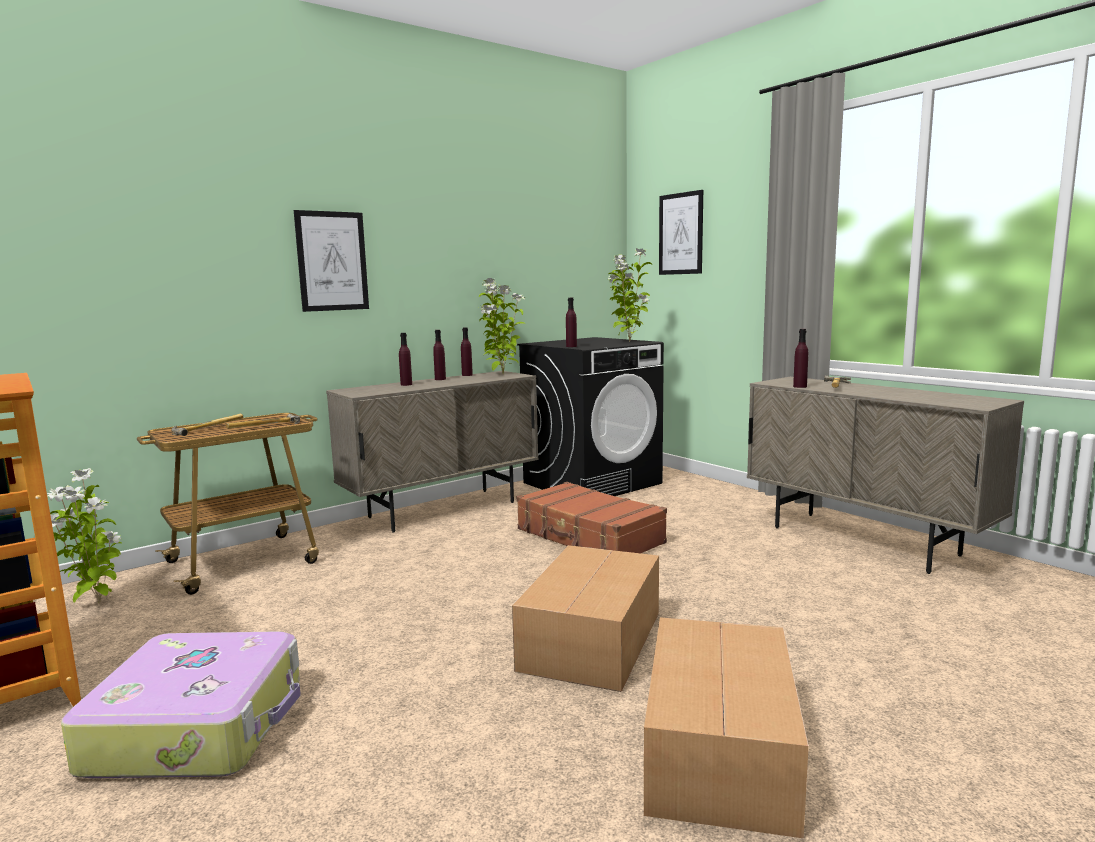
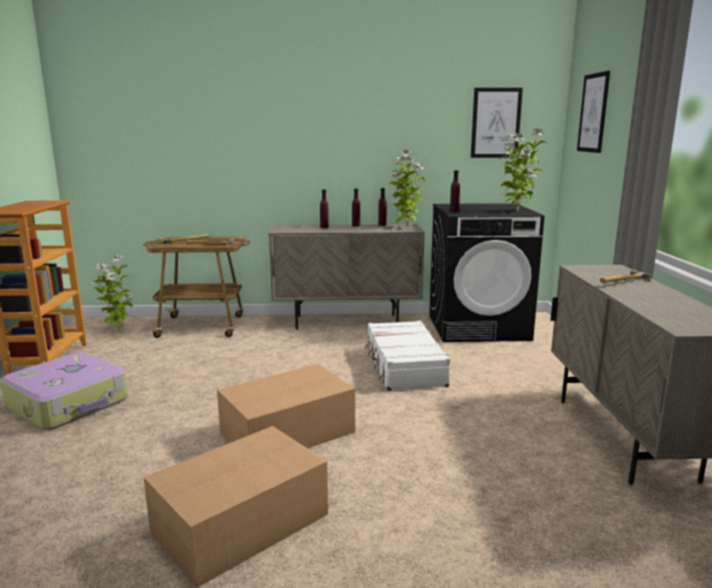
camera: 35 degrees right, 5 degrees up
(332, 261) = (283, 135): picture -> picture (496, 123)
(589, 537) = (404, 366): brown suitcase -> white suitcase
(800, 386) = (588, 276): purple bottle -> none

